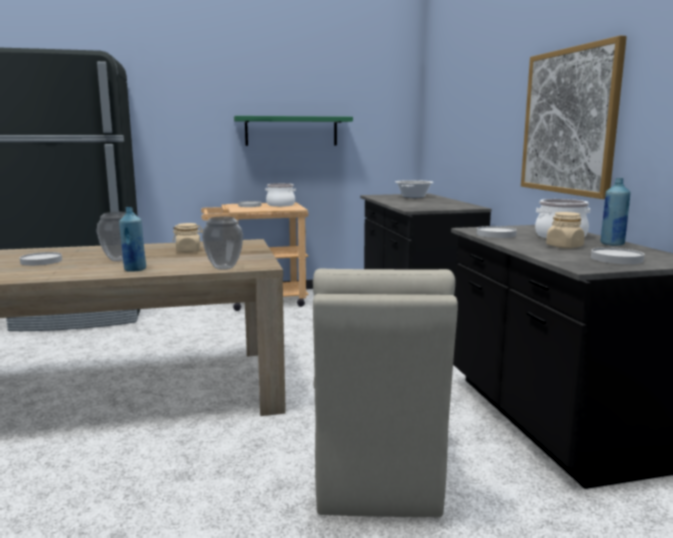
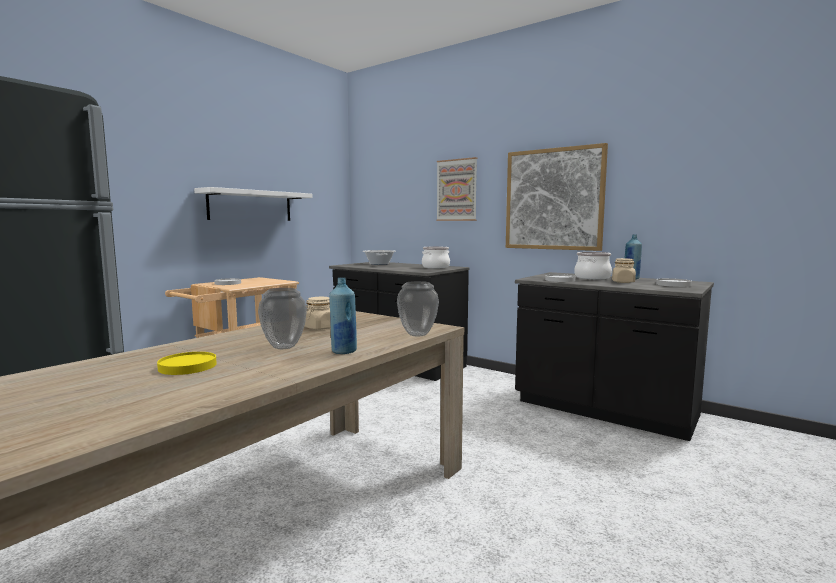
camera: 40 degrees left, 5 degrees down
(41, 261) = (188, 366): white plate -> yellow plate
(280, 205) = (258, 280): cooking pot -> cooking pot (435, 267)
(291, 131) = (250, 206): green shelf -> white shelf
(376, 474) = (600, 483): beige chair -> none
(491, 108) = (457, 190): none -> picture

